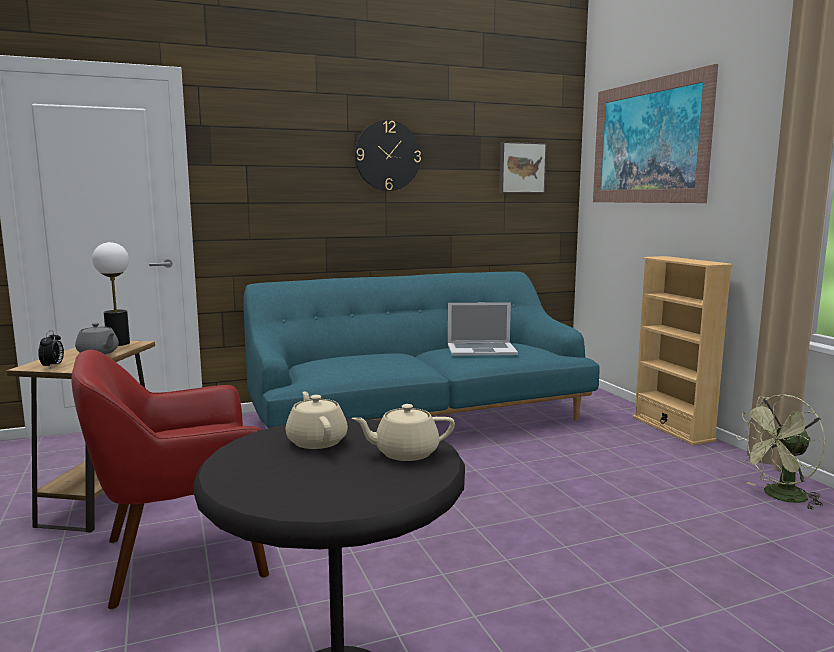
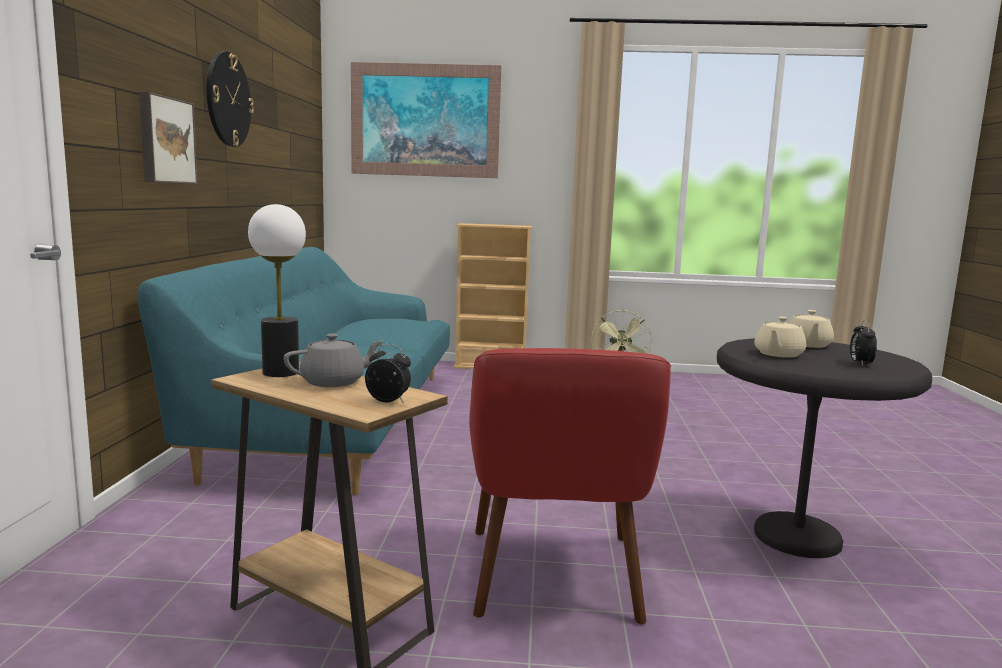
camera: 65 degrees left, 0 degrees up
(301, 480) = (860, 364): none -> alarm clock
(317, 441) = (778, 354): beige teapot -> beige teapot turned 60 degrees counterclockwise
(481, 349) = (379, 326): laptop -> none
(521, 168) = (299, 131): picture -> picture (165, 140)

